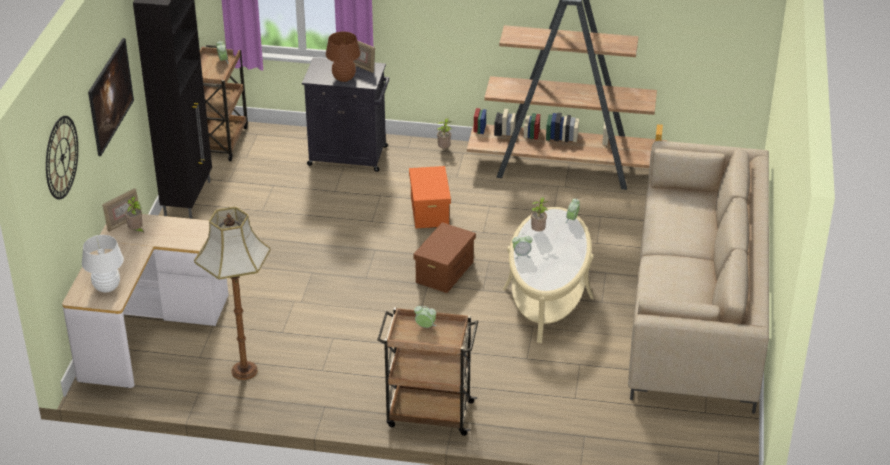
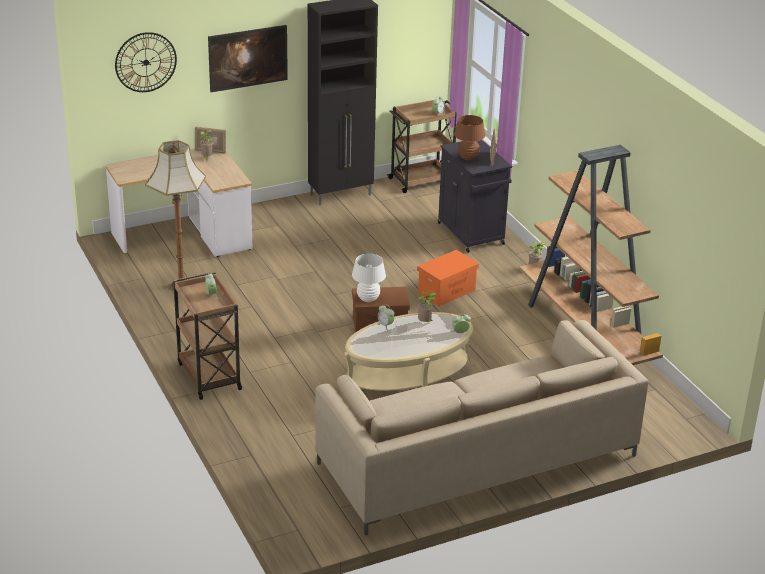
camera: 55 degrees right, 5 degrees down
(107, 287) = (137, 171): white table lamp -> white table lamp (368, 299)

